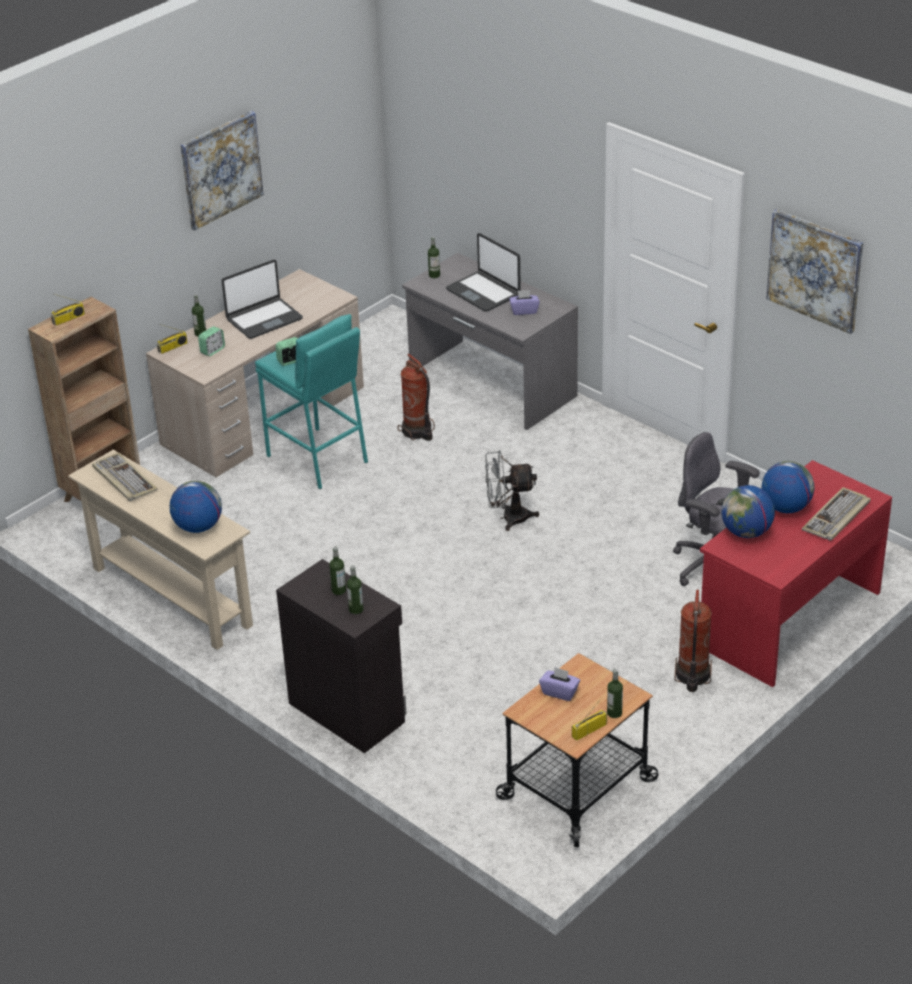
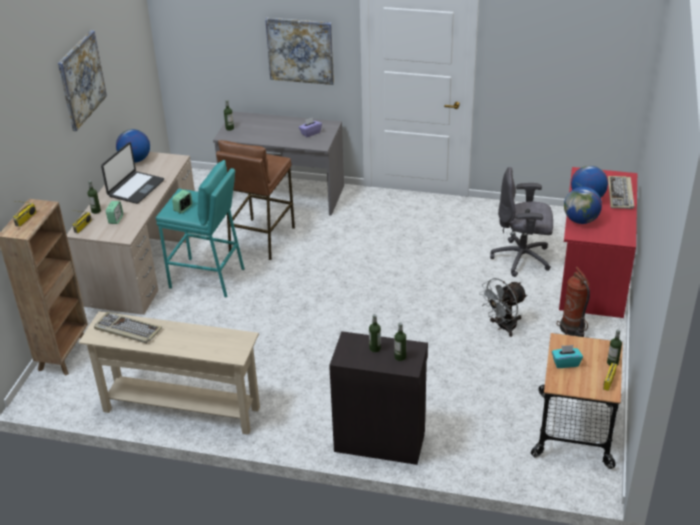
camera: 30 degrees left, 0 degrees up
(198, 527) = (217, 343): globe -> globe (135, 160)
(417, 432) = (261, 239): fire extinguisher -> brown stool
(483, 292) = (273, 129): laptop -> none
(508, 518) = (369, 273): grey fan -> grey fan (502, 327)
(560, 692) = (565, 363): purple tissue box -> turquoise tissue box
(815, 270) = (541, 40): picture -> picture (300, 50)

